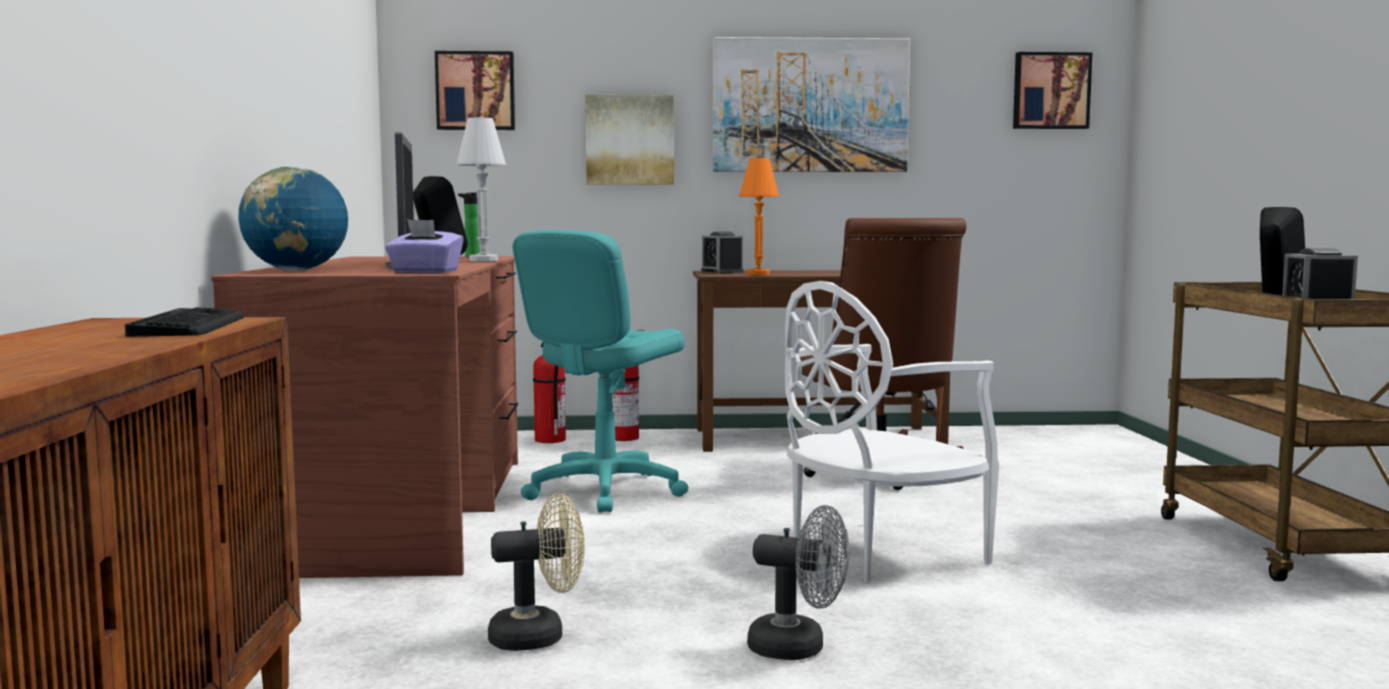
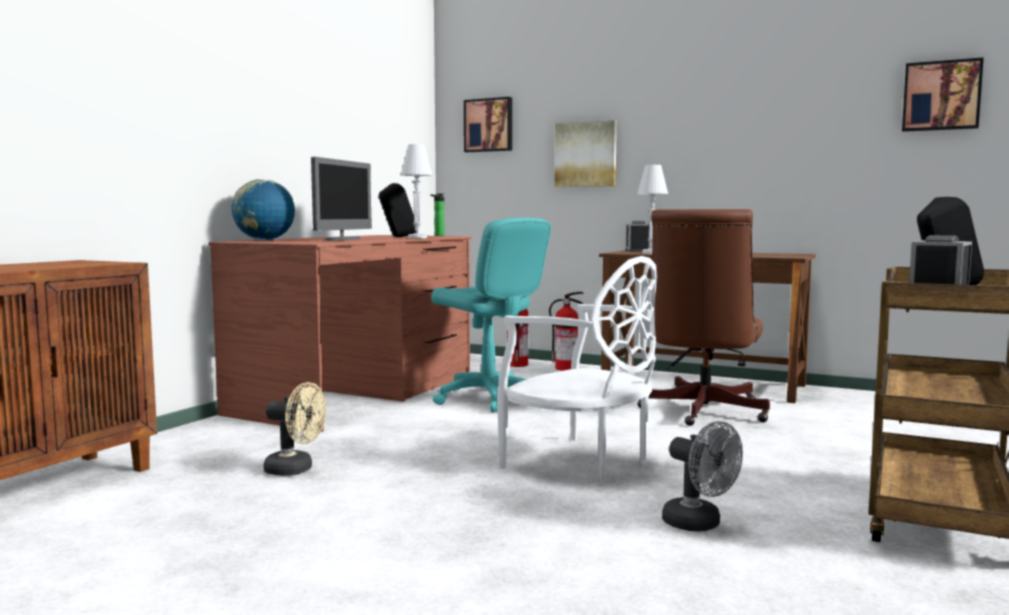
camera: 30 degrees right, 0 degrees up
(190, 326) = (79, 264): keyboard -> none
(425, 272) = (312, 242): purple tissue box -> none
(604, 491) = (488, 398): turquoise office chair -> turquoise office chair turned 105 degrees counterclockwise
(758, 274) = (651, 253): orange table lamp -> white table lamp
(799, 648) = (415, 506): grey fan -> grey fan (699, 524)
(810, 105) = (719, 122): picture -> none
(876, 554) = (581, 463): white chair -> white chair turned 135 degrees counterclockwise

